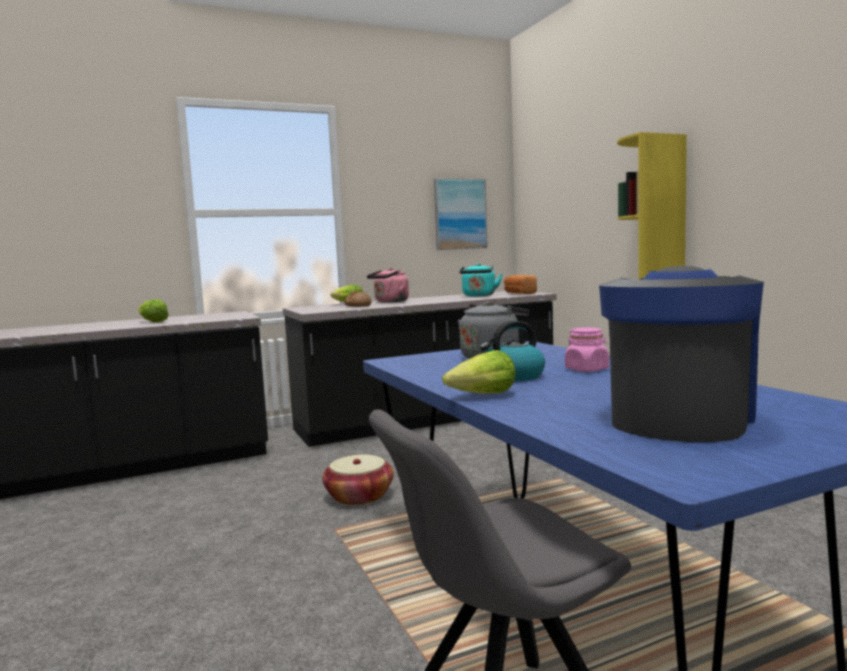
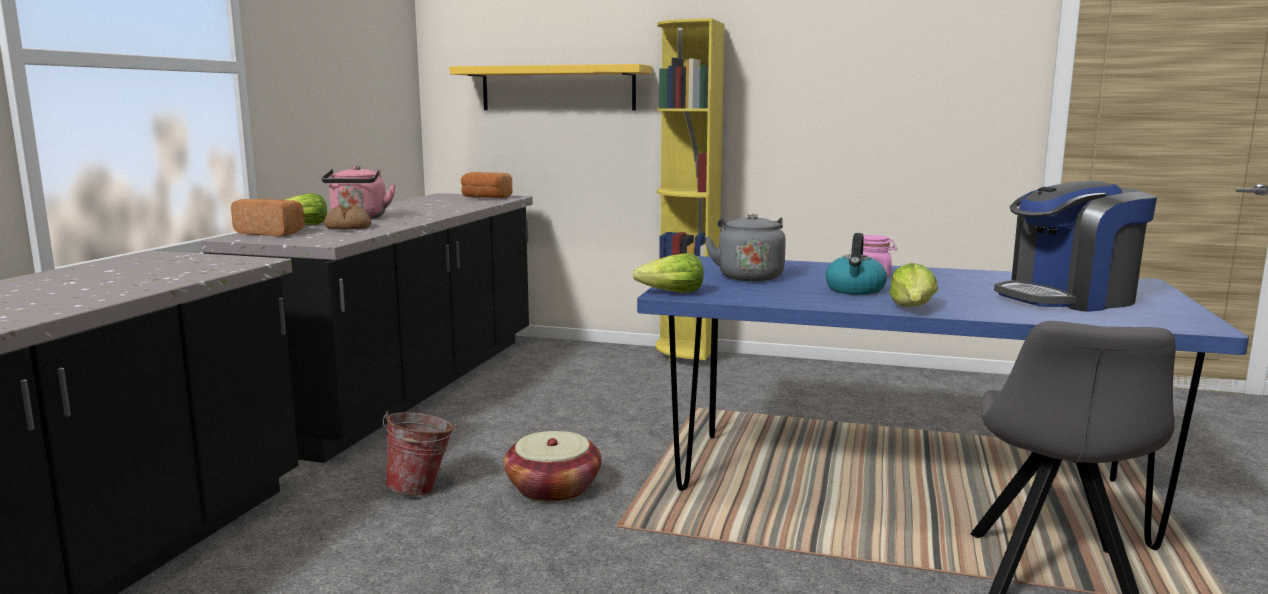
camera: 50 degrees left, 5 degrees up
(152, 322) = (85, 287): lettuce -> lettuce (672, 293)
(310, 473) = (422, 489): none -> bucket
(319, 306) = (272, 233): none -> bread
(460, 214) = (372, 81): picture -> none
(479, 296) = (446, 203): turquoise kettle -> none
(580, 208) = (558, 88): none -> yellow shelf
(679, 418) = (1068, 298): coffee machine -> coffee machine turned 90 degrees counterclockwise

